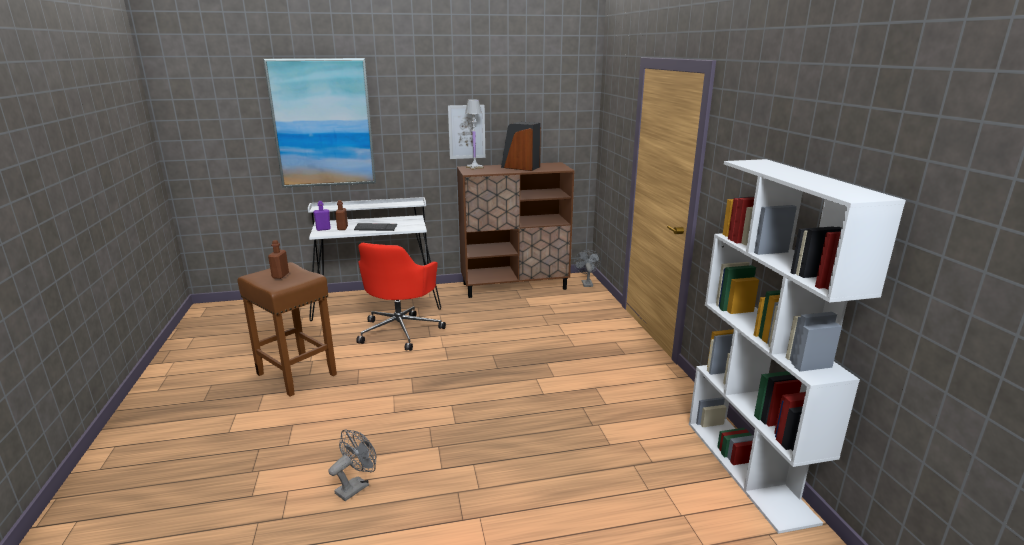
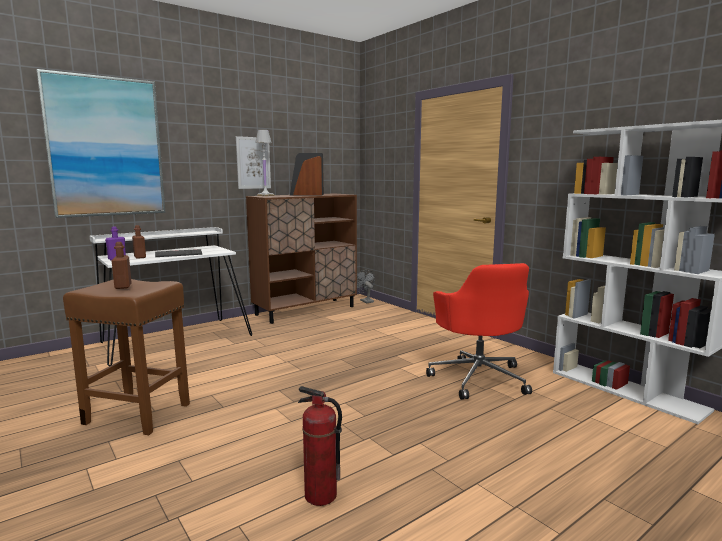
camera: 25 degrees left, 10 degrees down
(356, 486) = (320, 496): grey fan -> fire extinguisher
(401, 331) = (227, 357): red office chair -> red office chair (478, 378)

